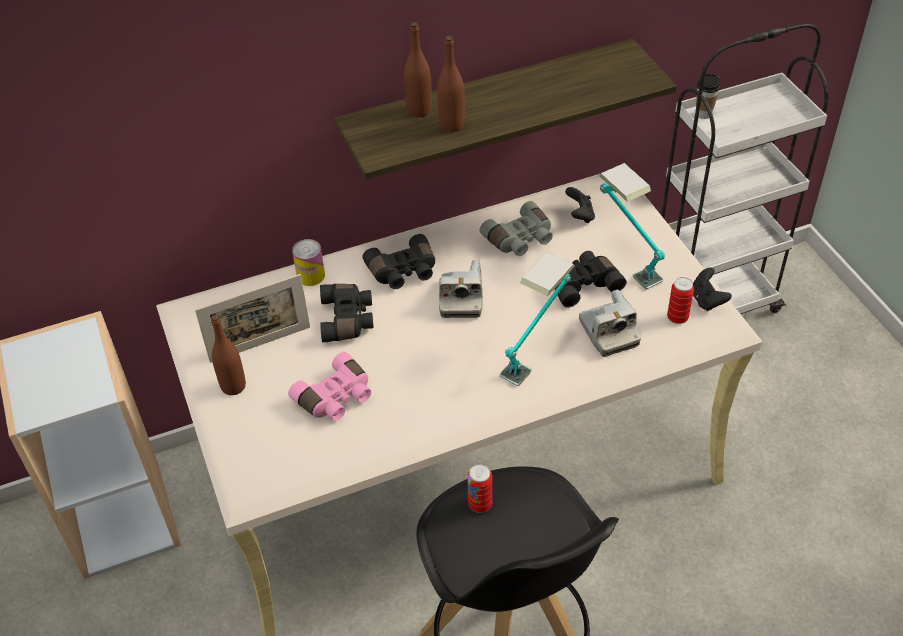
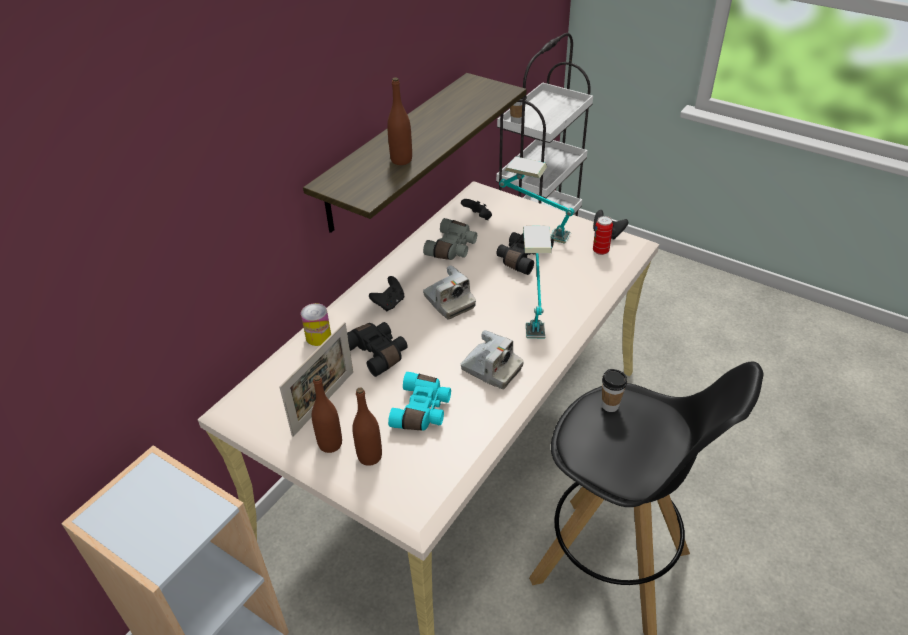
camera: 35 degrees left, 5 degrees down
(336, 398) = (423, 410): pink binoculars -> turquoise binoculars
(403, 272) = (389, 303): black binoculars -> black game controller
(419, 110) = (366, 160): brown bottle -> brown bottle (370, 456)
(480, 504) = (591, 428): can -> none
(522, 492) = (610, 405): none -> cup
(608, 333) = (568, 279): camera -> camera (491, 369)

